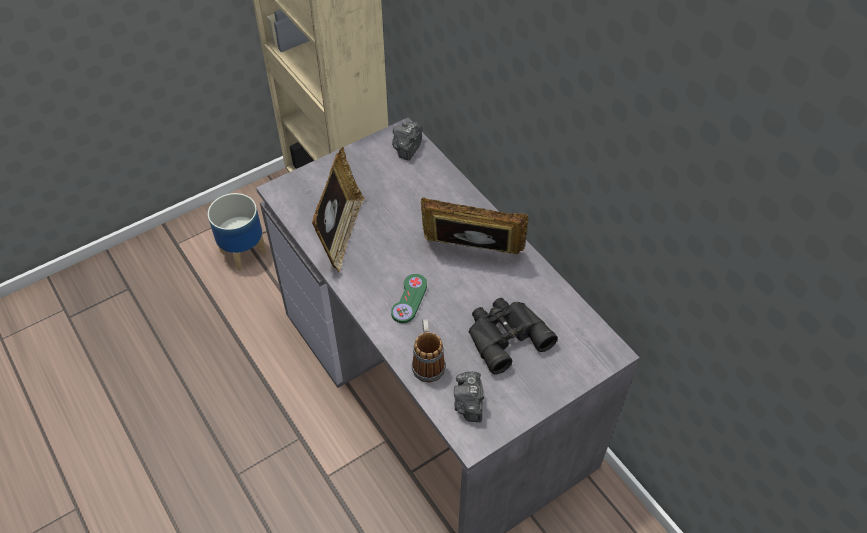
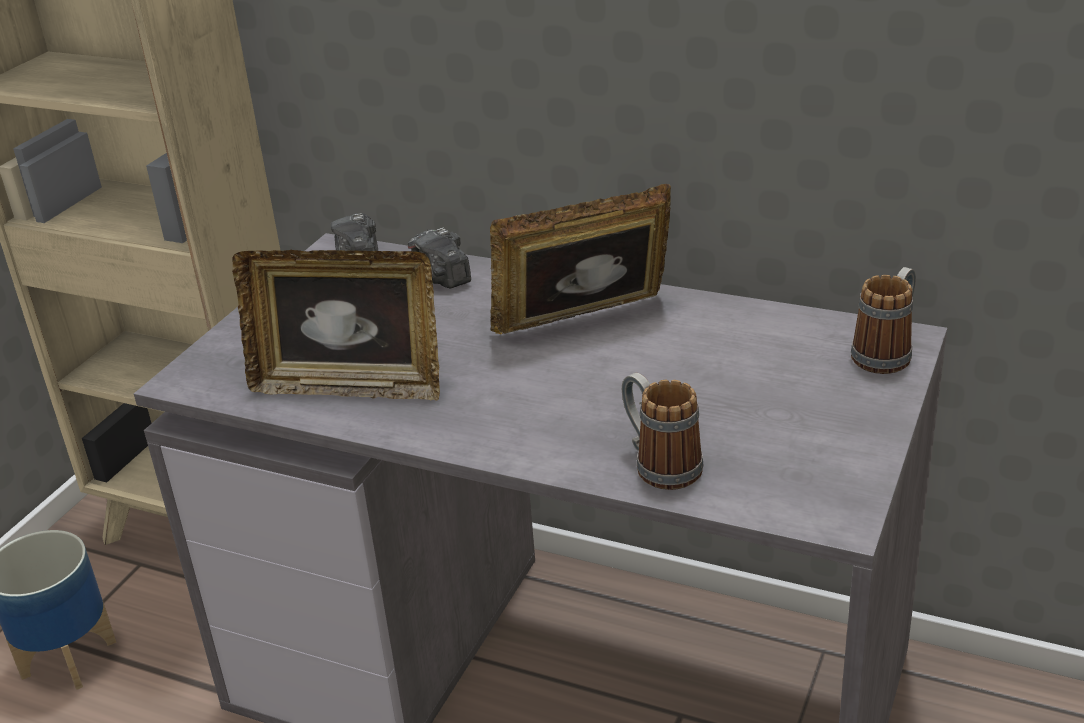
camera: 30 degrees left, 20 degrees down
(341, 234) = (349, 386): picture frame -> picture frame turned 120 degrees clockwise
(409, 299) = (546, 409): green game controller -> none
(469, 404) = (781, 481): camera -> camera (441, 278)
(504, 335) = (740, 385): black binoculars -> none
(592, 356) = (887, 353): none -> mug

